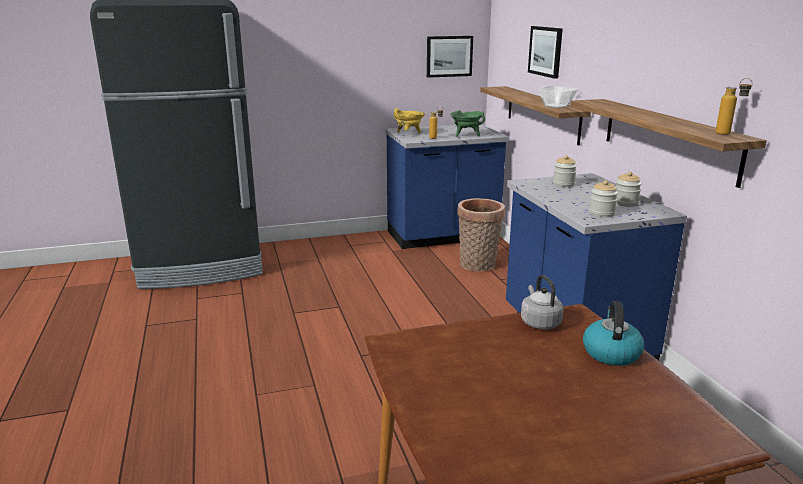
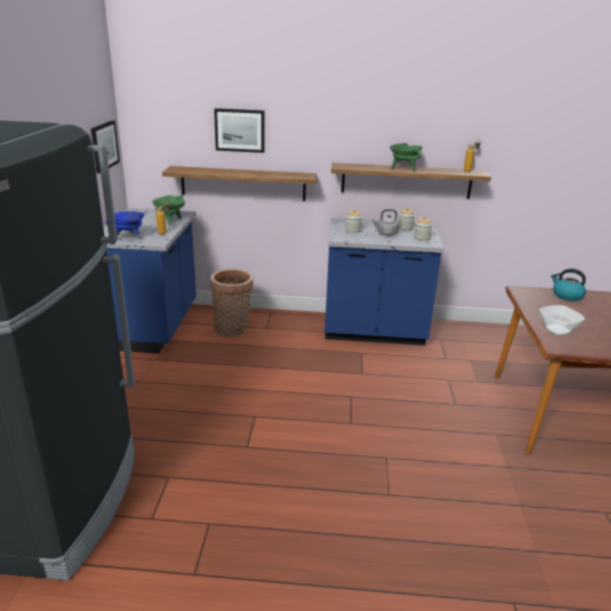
camera: 70 degrees left, 5 degrees up
(408, 134) = (128, 237): yellow cooking pot -> blue cooking pot
(539, 322) = (531, 302): grey kettle -> grey kettle (385, 234)
(556, 106) = (290, 175): bowl -> bowl (558, 330)
(647, 115) = (404, 169): none -> green cooking pot

